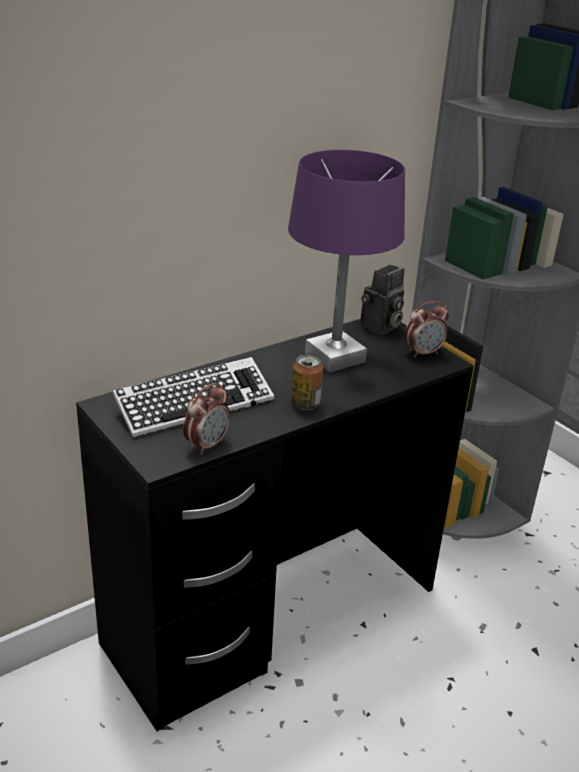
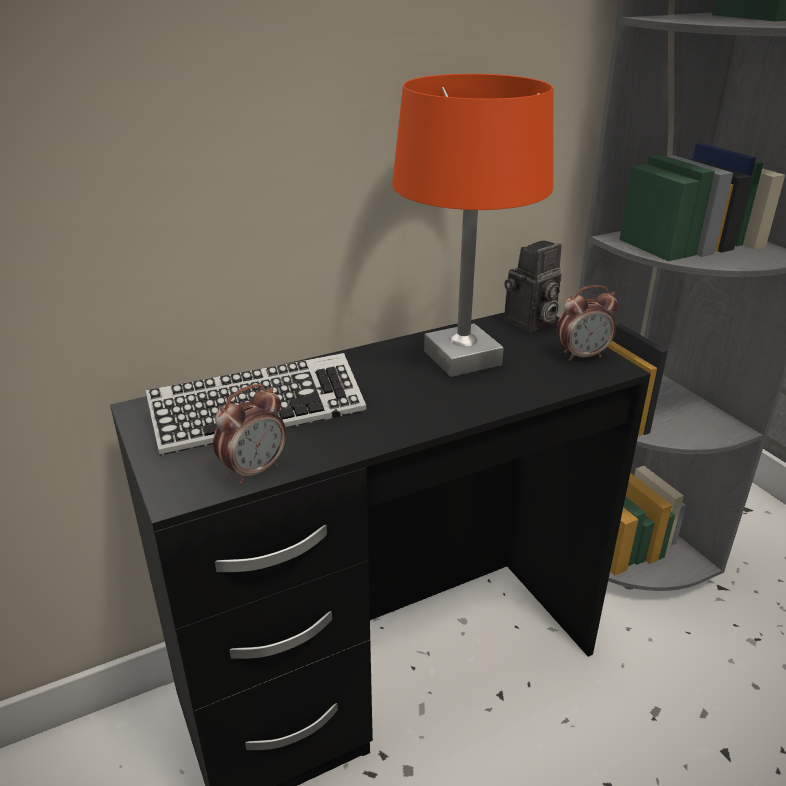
camera: 10 degrees right, 0 degrees up
(305, 404) = (407, 418): can -> none
(335, 357) = (463, 358): purple table lamp -> orange table lamp

